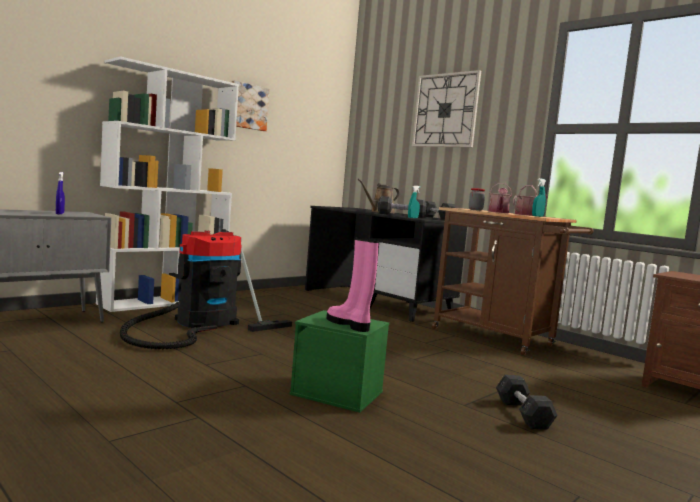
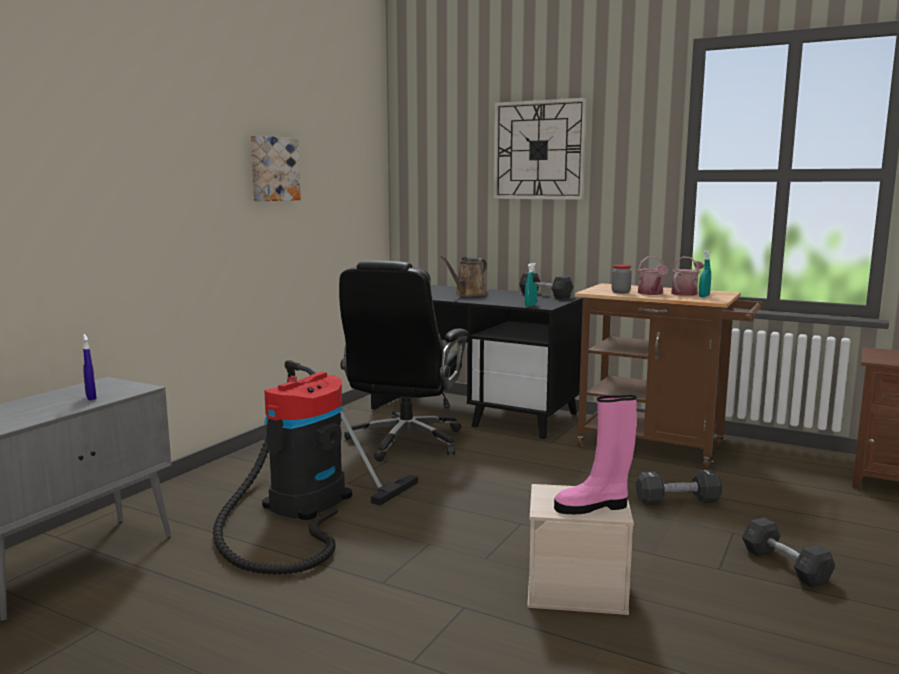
camera: 15 degrees left, 5 degrees up
(164, 302) = (213, 475): white bookcase -> none
(308, 307) = (404, 442): none -> black office chair
(338, 393) = (577, 588): green storage box -> beige storage box
(349, 324) = (593, 507): pink boot -> pink boot turned 45 degrees counterclockwise
(401, 215) = (505, 300): black dumbbell -> black dumbbell (677, 501)

